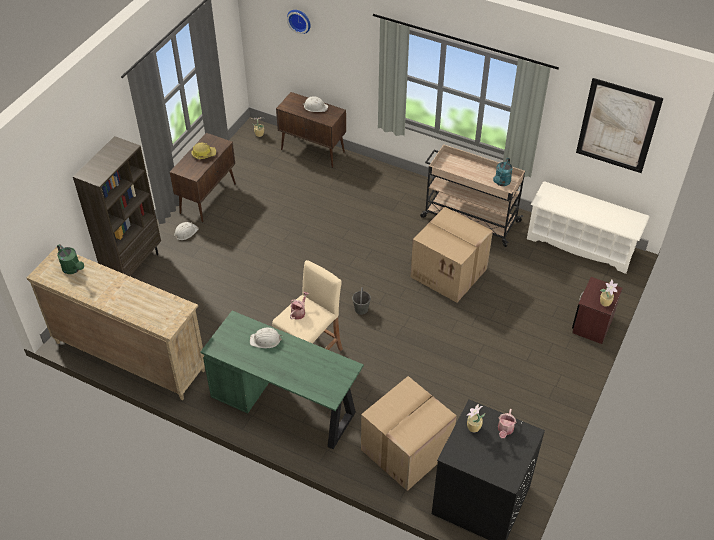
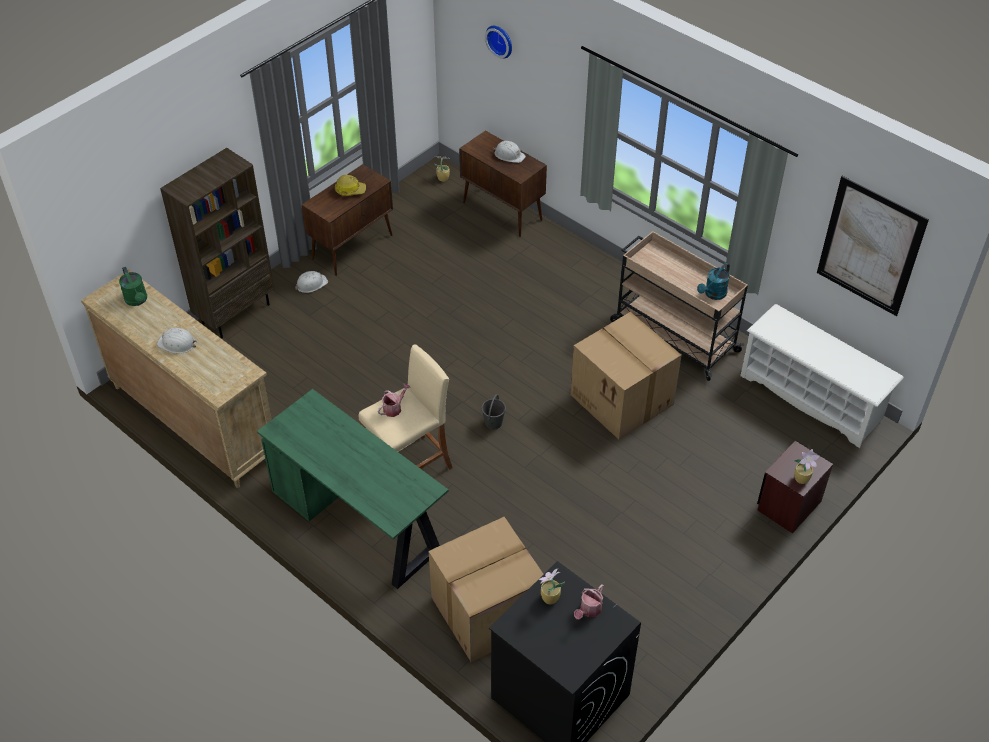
camera: 15 degrees right, 0 degrees up
(265, 340) = (339, 433): white hard hat -> white hard hat (177, 343)

